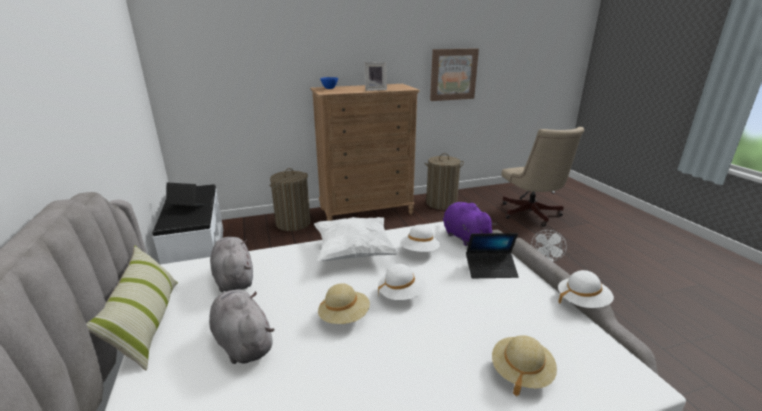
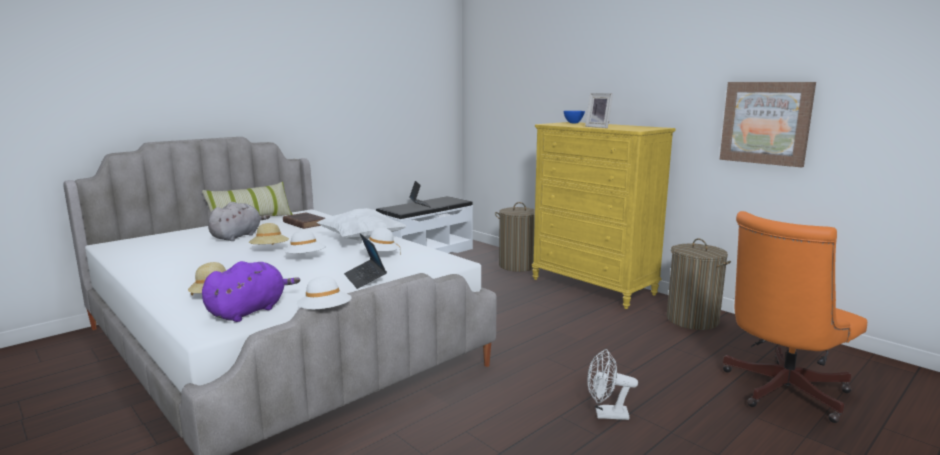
camera: 65 degrees right, 10 degrees down
(234, 279) = (304, 223): grey plush toy -> brown book
(366, 211) = (593, 286): brown dresser -> yellow dresser
(464, 237) = (426, 265): purple plush toy -> purple plush toy (249, 311)
(531, 215) = (779, 392): beige office chair -> orange office chair

